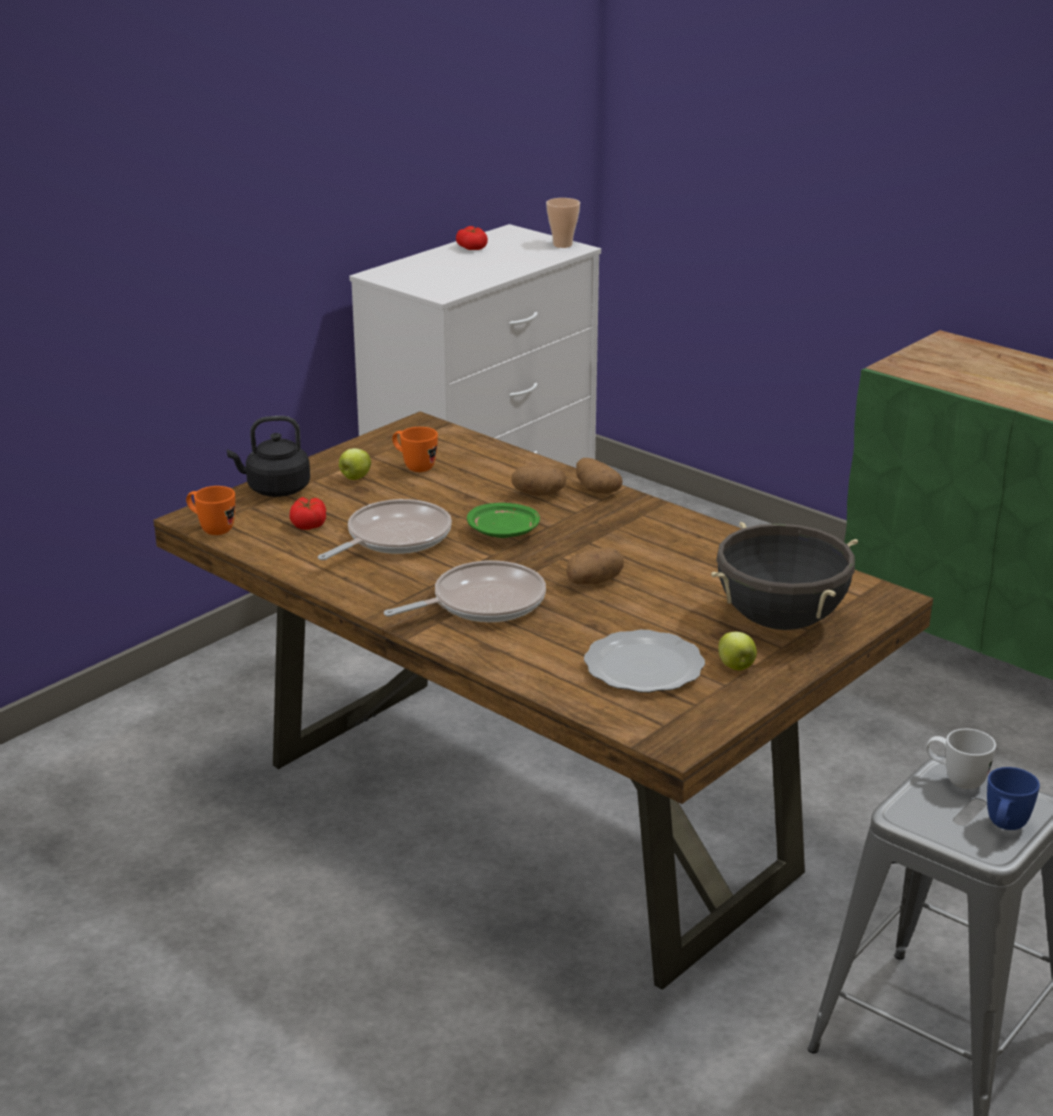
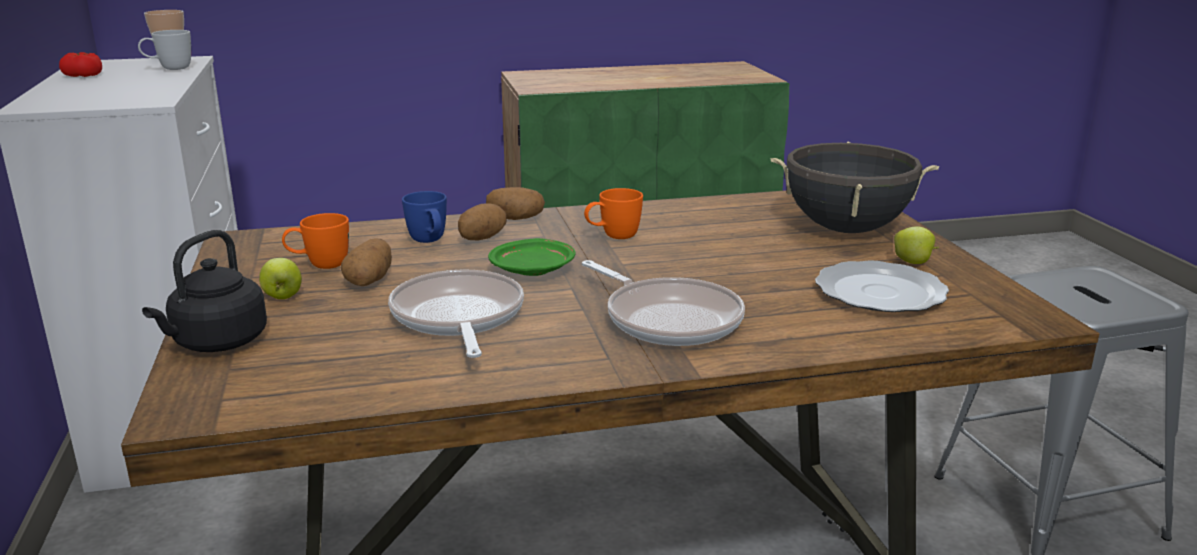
camera: 55 degrees left, 5 degrees down
(211, 529) = (235, 410): orange mug -> orange mug (613, 237)
(308, 524) = (340, 350): tomato -> none
(482, 603) = (668, 319): frying pan -> frying pan turned 135 degrees clockwise
(594, 581) = (690, 265): potato -> potato (370, 280)
(956, 780) = (1046, 283): white mug -> white mug (169, 69)
(1005, 828) = (1126, 290): blue mug -> blue mug (430, 242)

